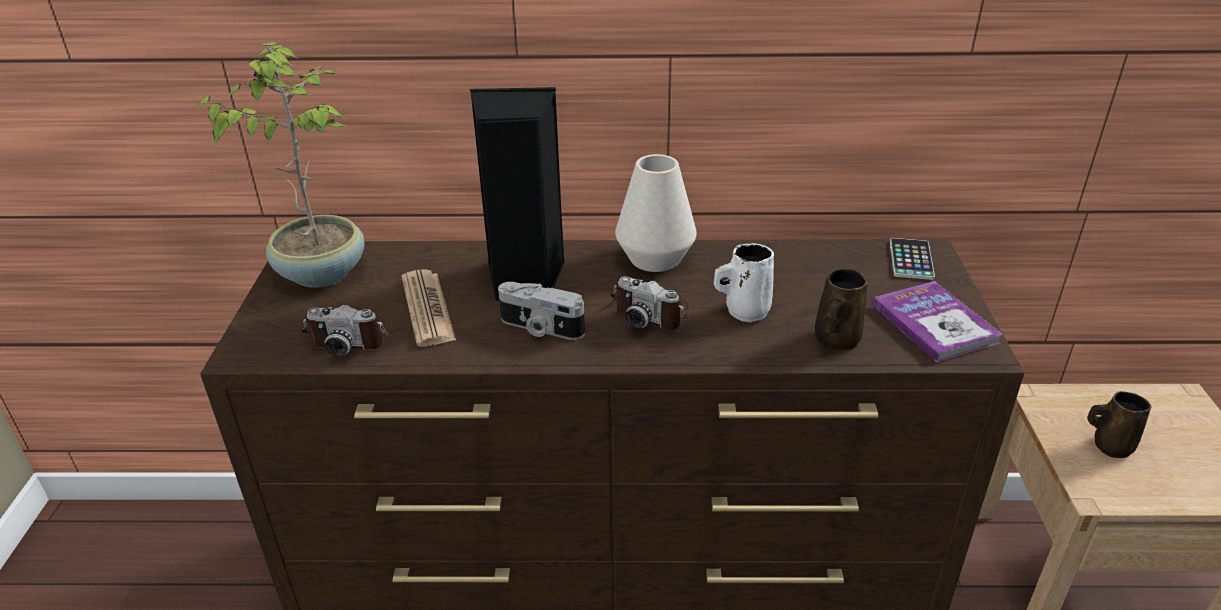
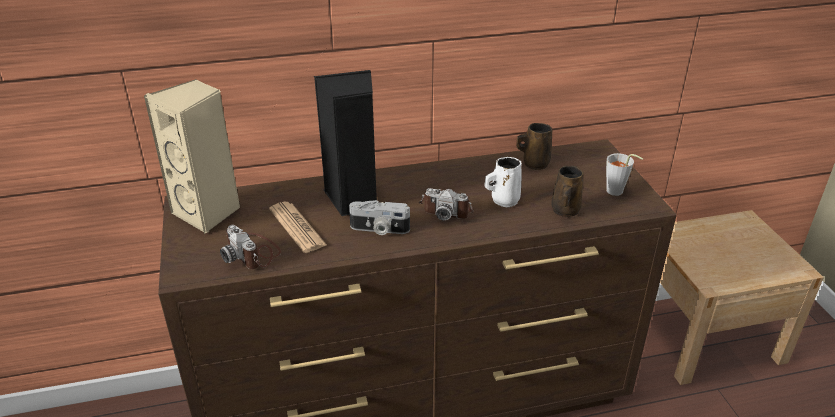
camera: 15 degrees left, 0 degrees up
(321, 271) = (208, 213): potted plant -> beige speaker
(350, 336) = (253, 253): camera -> camera turned 60 degrees clockwise
(655, 258) = (433, 174): white vase -> none
(911, 260) = (590, 155): phone -> none
(934, 323) = (617, 193): book -> grey cup
(1109, 445) = (712, 254): brown mug -> brown mug (534, 163)

